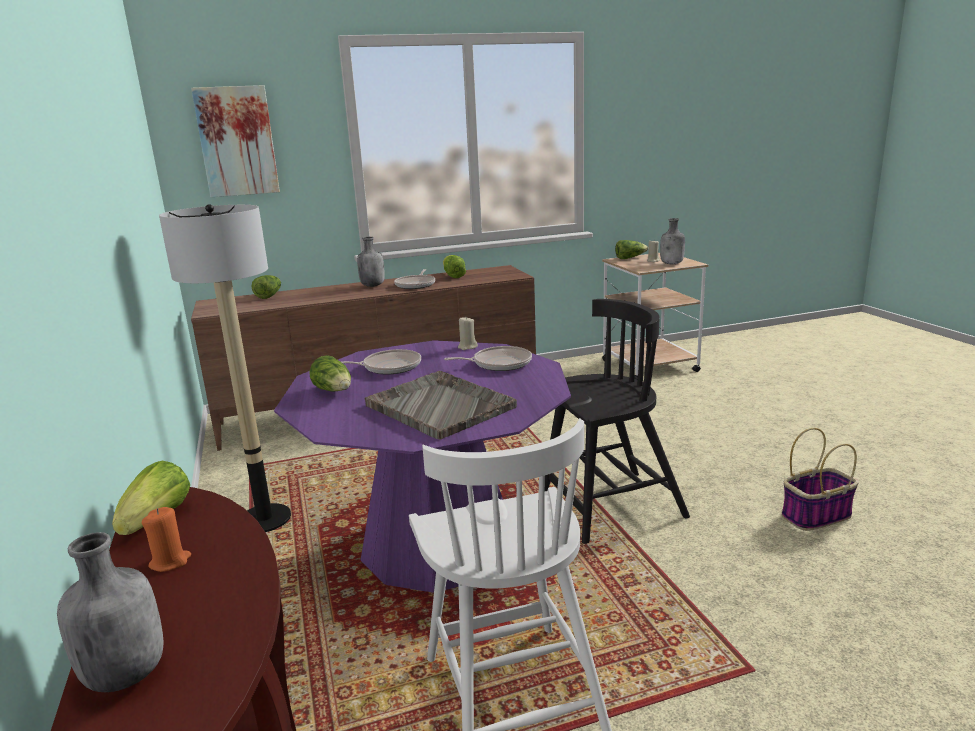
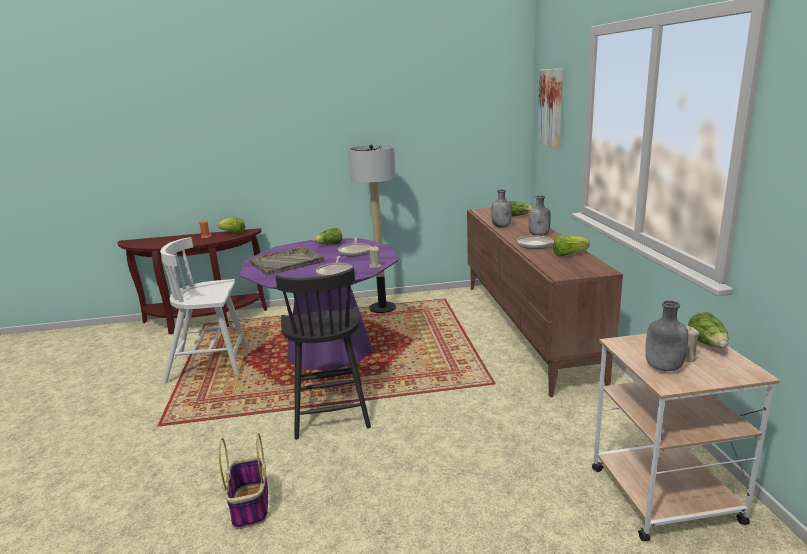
camera: 100 degrees right, 0 degrees up
(125, 673) = (163, 239): grey bottle -> grey bottle (501, 226)

